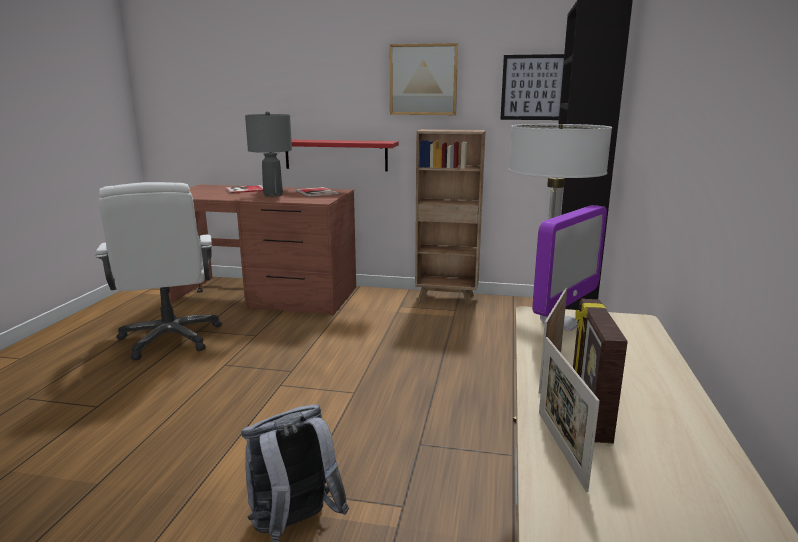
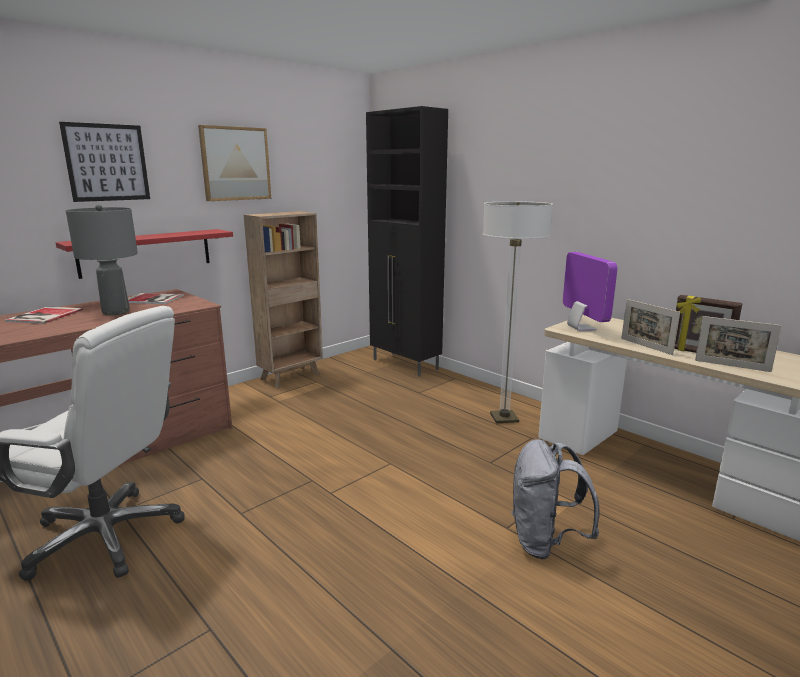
camera: 55 degrees left, 0 degrees up
(533, 87) = (326, 171): picture -> picture (107, 162)

